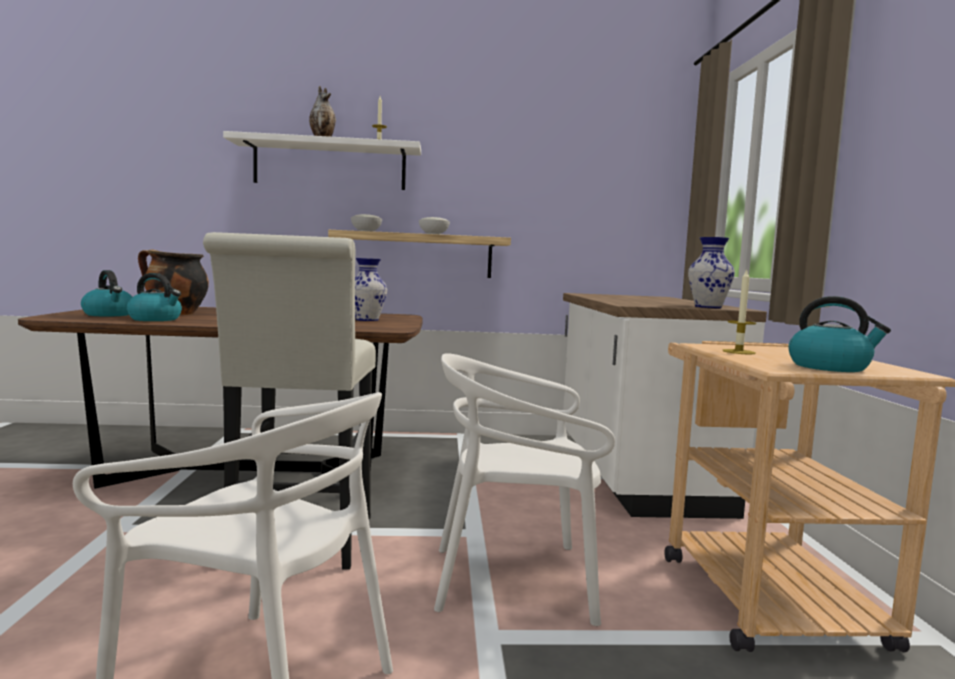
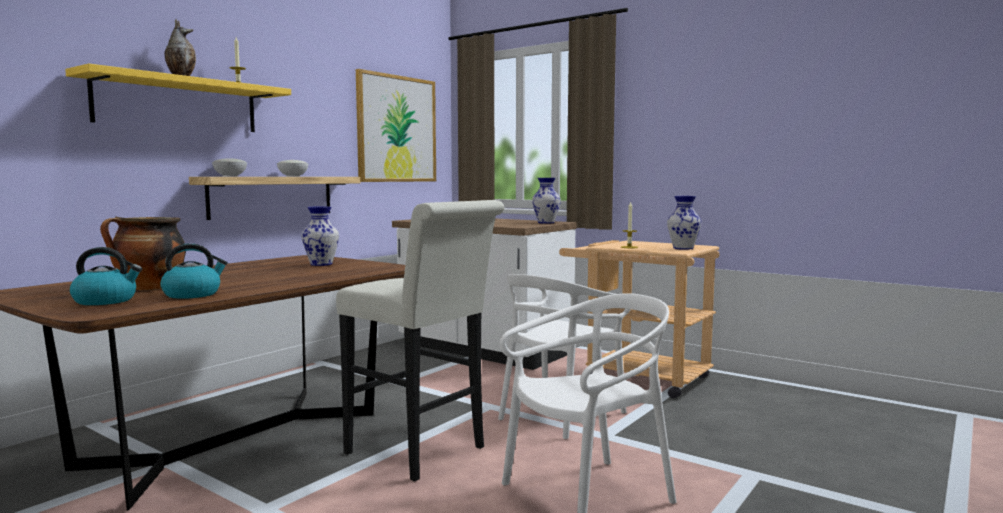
camera: 50 degrees left, 0 degrees up
(330, 165) = (178, 104): white shelf -> yellow shelf
(599, 185) = (397, 129): none -> picture
(830, 367) = (682, 248): kettle -> vase

